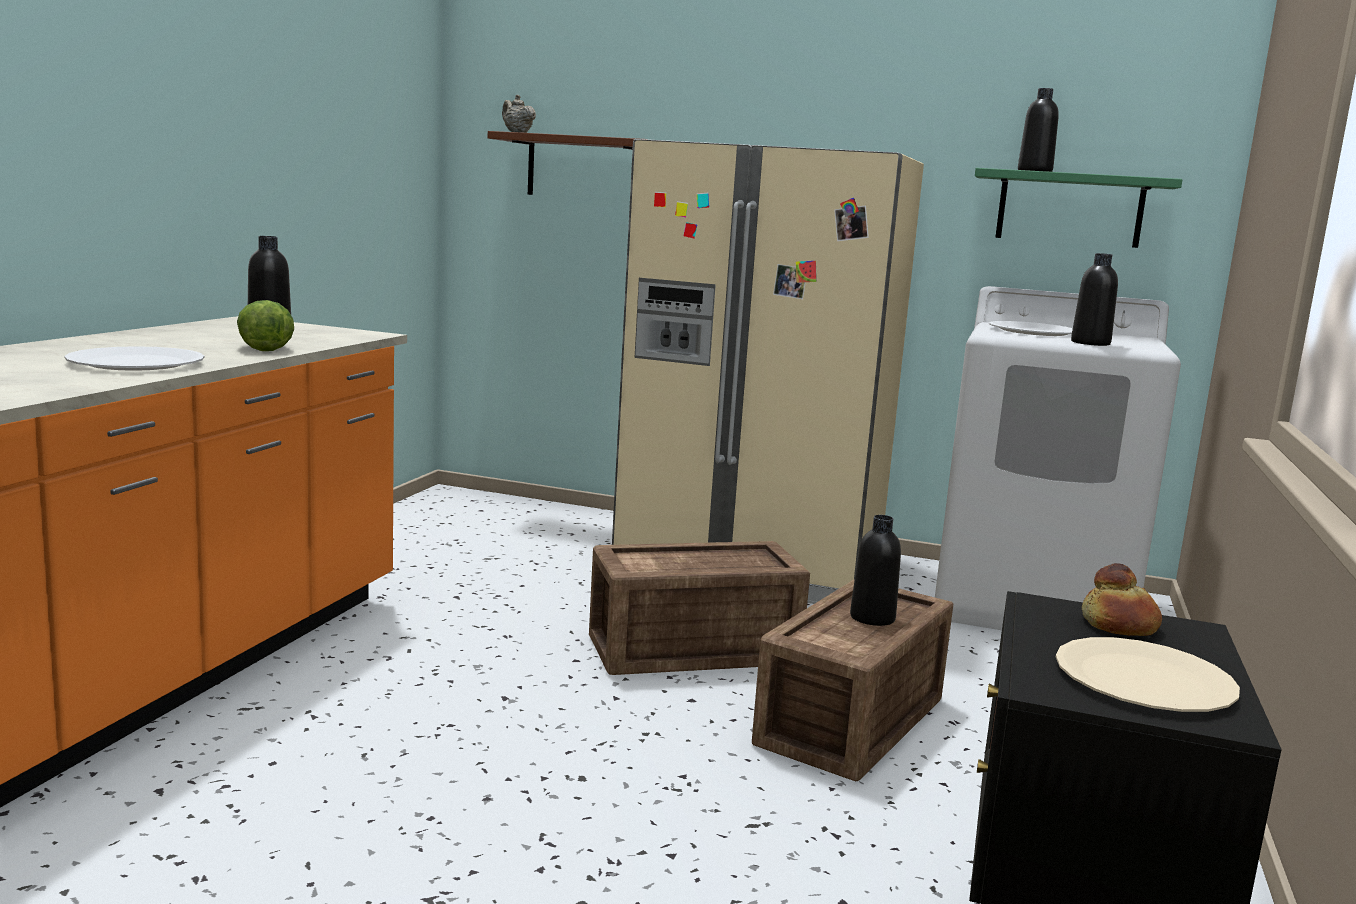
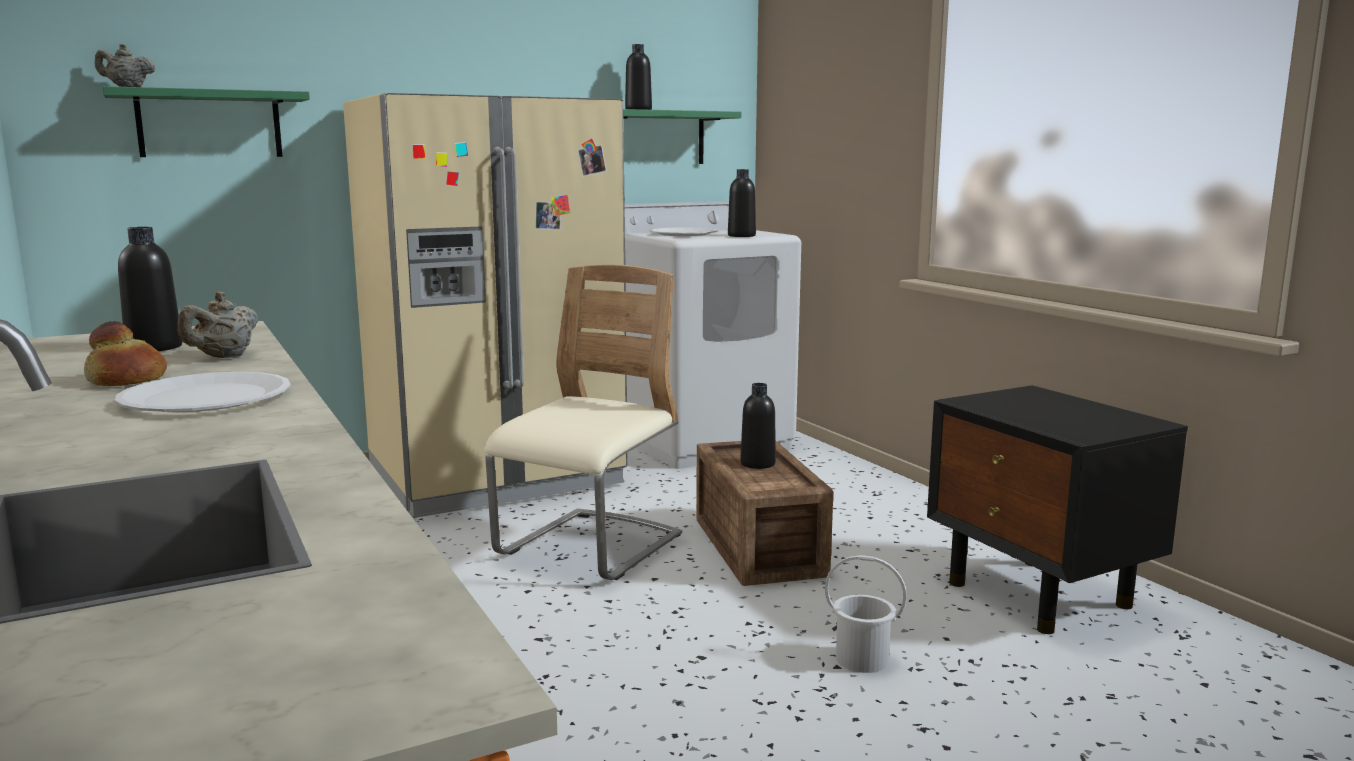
camera: 45 degrees left, 0 degrees up
(264, 347) = (224, 357): lettuce -> beige teapot
(584, 168) = (209, 124): brown shelf -> green shelf
(697, 651) = (590, 548): crate -> beige chair
(709, 863) = (861, 659): none -> white bucket
(1120, 625) = (1012, 399): bread -> bread (128, 379)
(1144, 680) = (1089, 418): beige plate -> none

